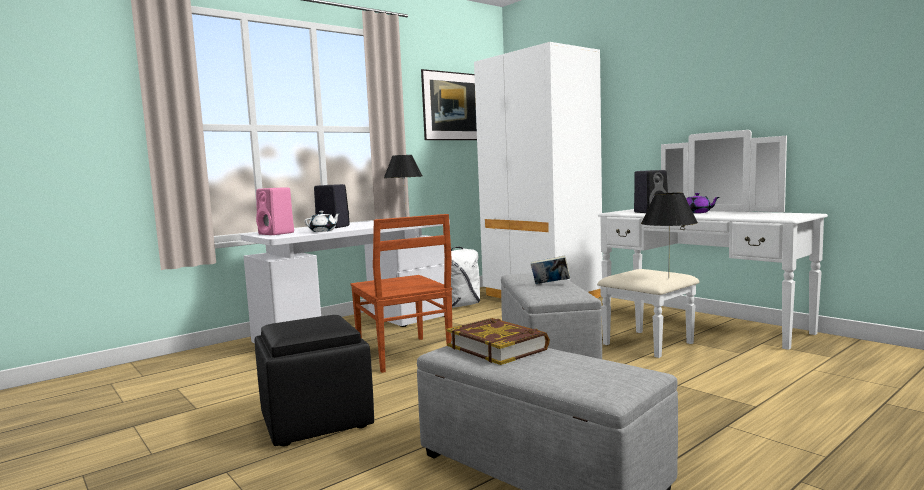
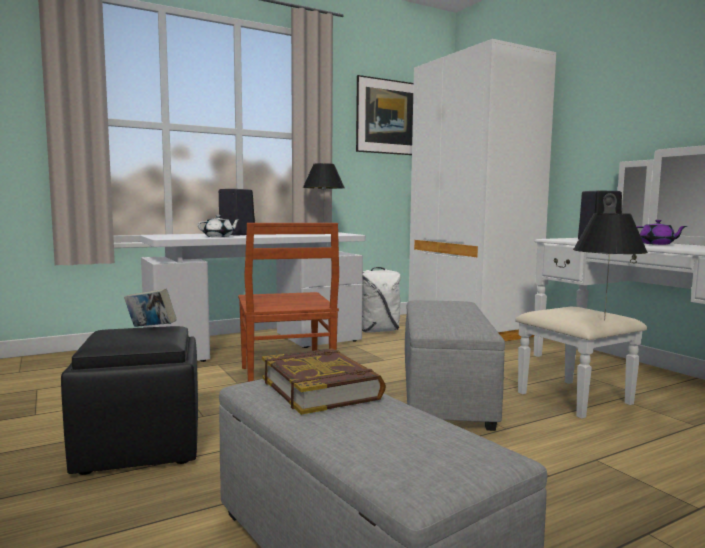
camera: 10 degrees right, 0 degrees up
(277, 233) = (172, 236): pink speaker -> none
(550, 284) = (453, 314): book -> book (151, 329)

